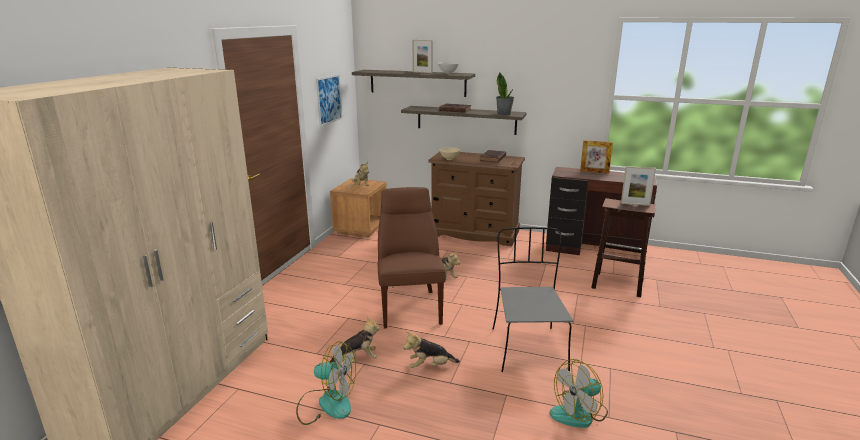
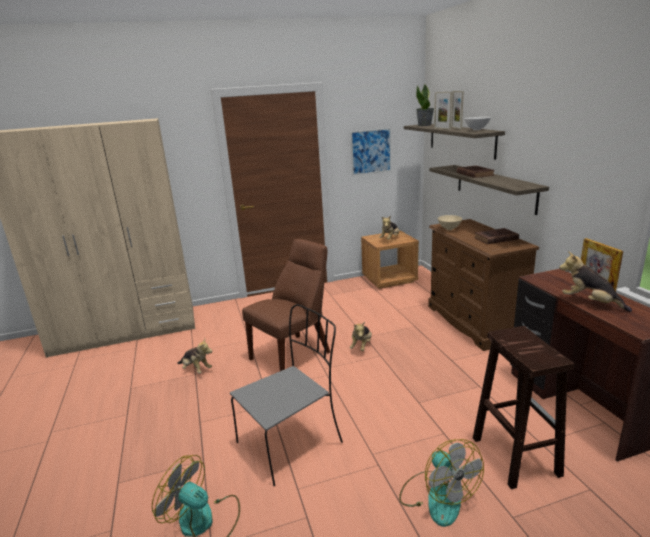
camera: 55 degrees right, 0 degrees up
(326, 403) = (138, 383): fan -> fan (437, 496)
(430, 366) = (215, 402): plush toy -> plush toy (590, 303)
(504, 113) = (510, 184): potted plant -> potted plant (424, 125)
(635, 204) = (540, 349): picture frame -> picture frame (442, 128)

